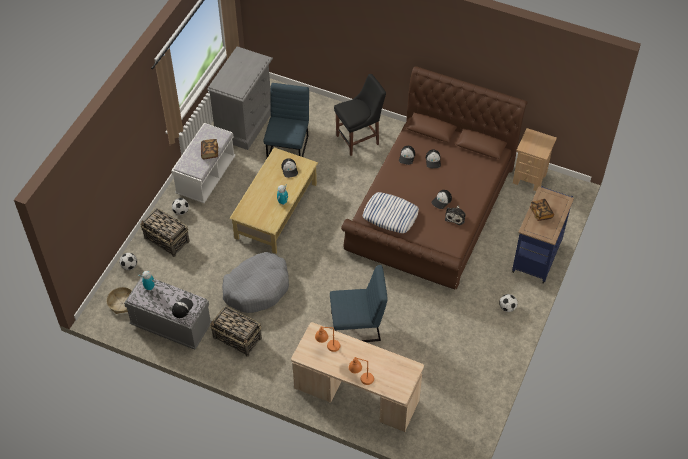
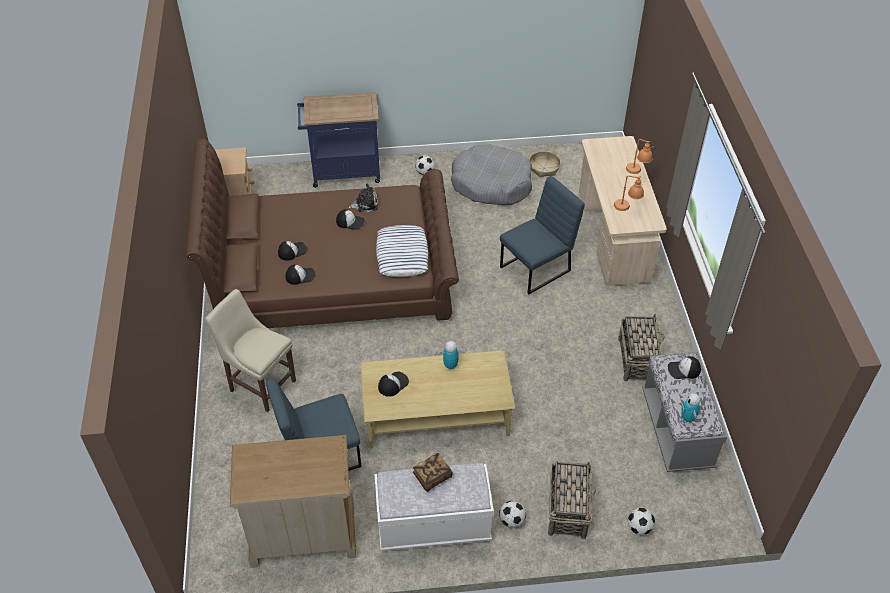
camera: 120 degrees left, 5 degrees down
(122, 303) = (694, 501): basket -> basket (544, 168)
(245, 123) = (303, 533): grey dresser -> brown dresser
(257, 288) = (560, 375): grey dog bed -> grey dog bed (491, 184)
(357, 326) = (537, 268): blue chair -> blue chair turned 90 degrees clockwise
(359, 139) = (260, 384): black chair -> beige chair
(541, 213) = (341, 111): book -> none

